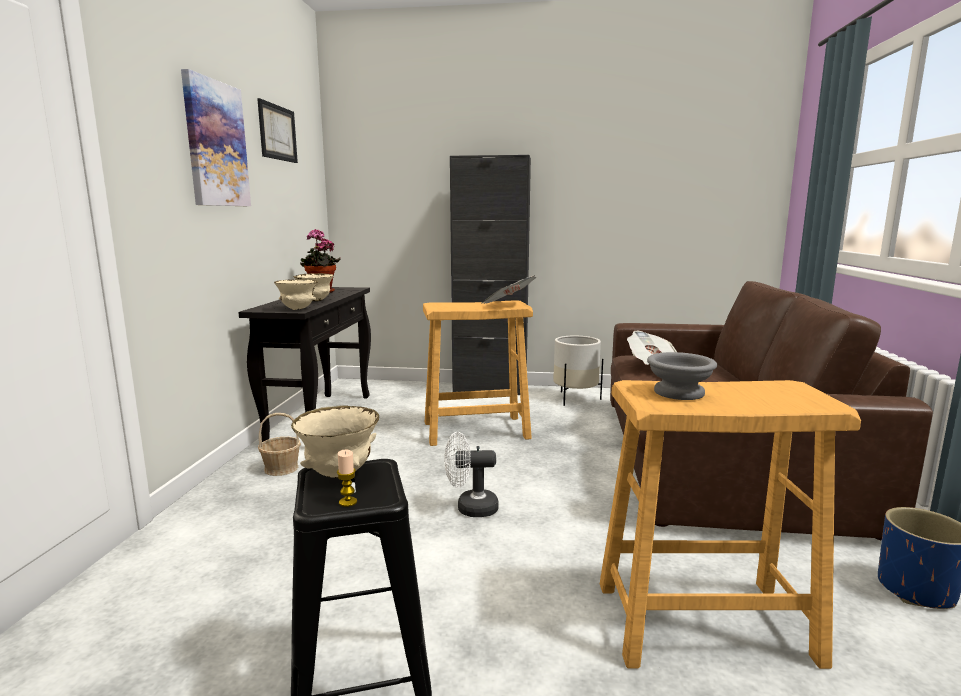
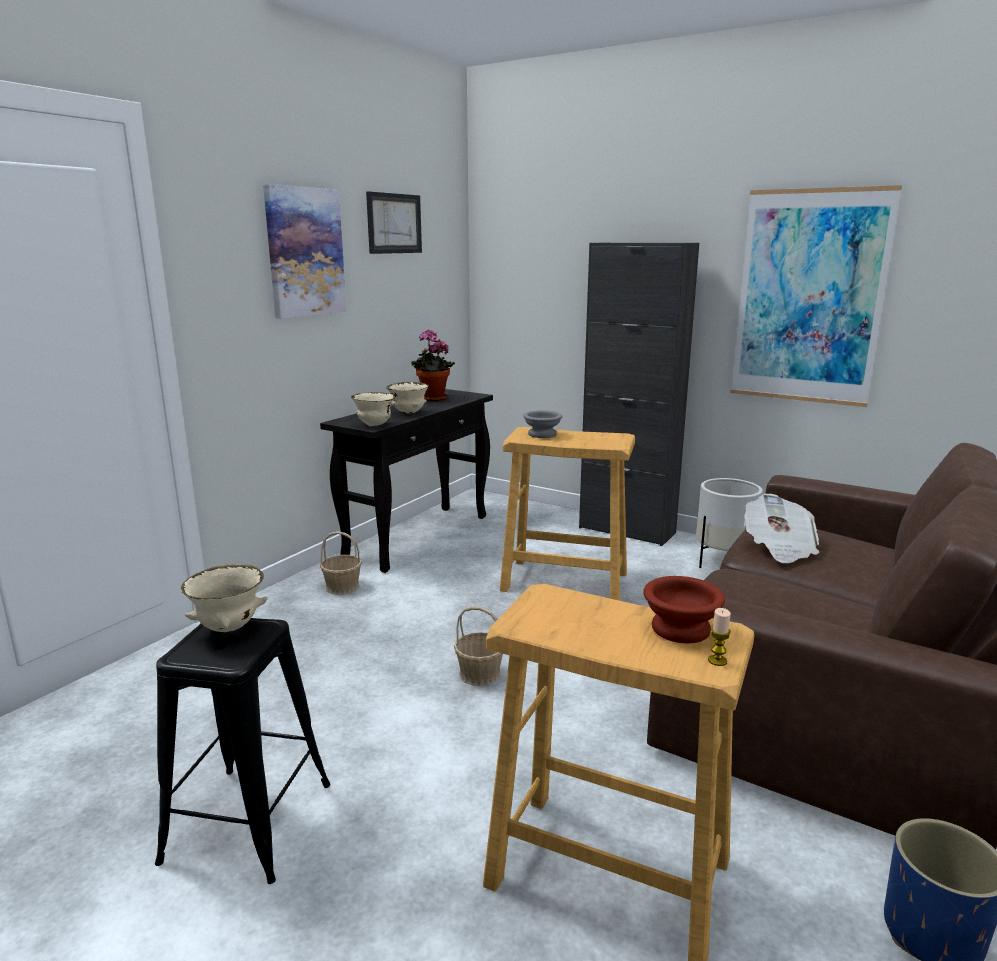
camera: 25 degrees right, 5 degrees up
(348, 502) = (204, 658): candle -> candle (717, 661)
(470, 508) = (480, 674): white fan -> basket
(508, 305) = (605, 442): newspaper -> none
(612, 197) = (809, 298): none -> picture
(677, 393) = (569, 614): grey bowl -> grey bowl (541, 434)
(764, 389) = (680, 630): none -> brown bowl

